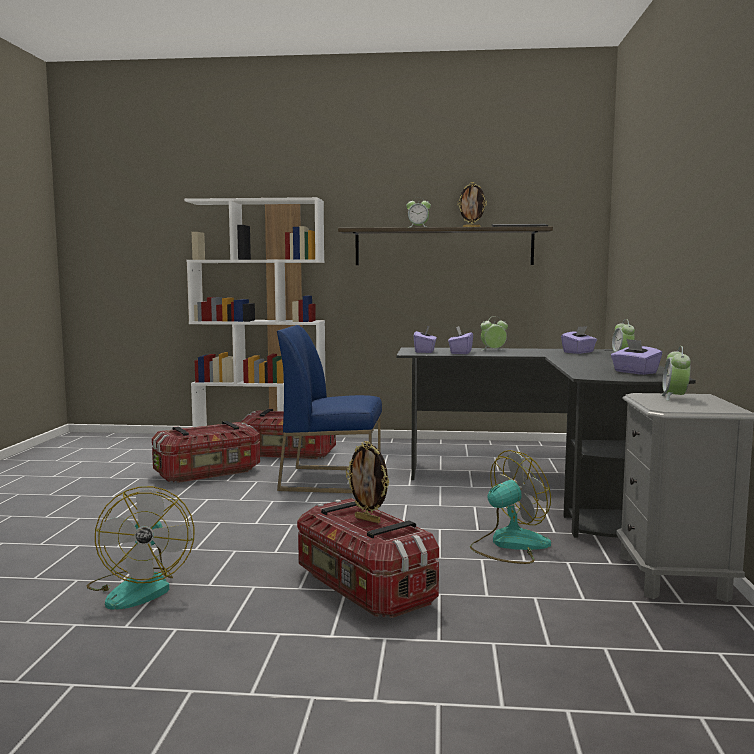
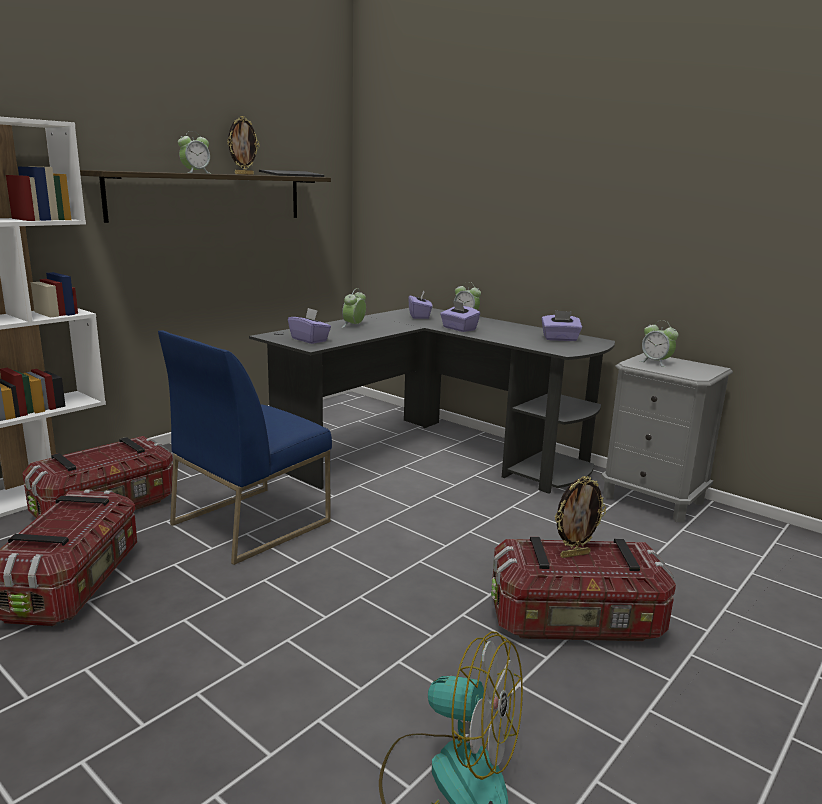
camera: 55 degrees left, 10 degrees up
(460, 353) = (346, 335): purple tissue box -> purple tissue box (459, 329)
(509, 545) = (540, 521): fan -> none

